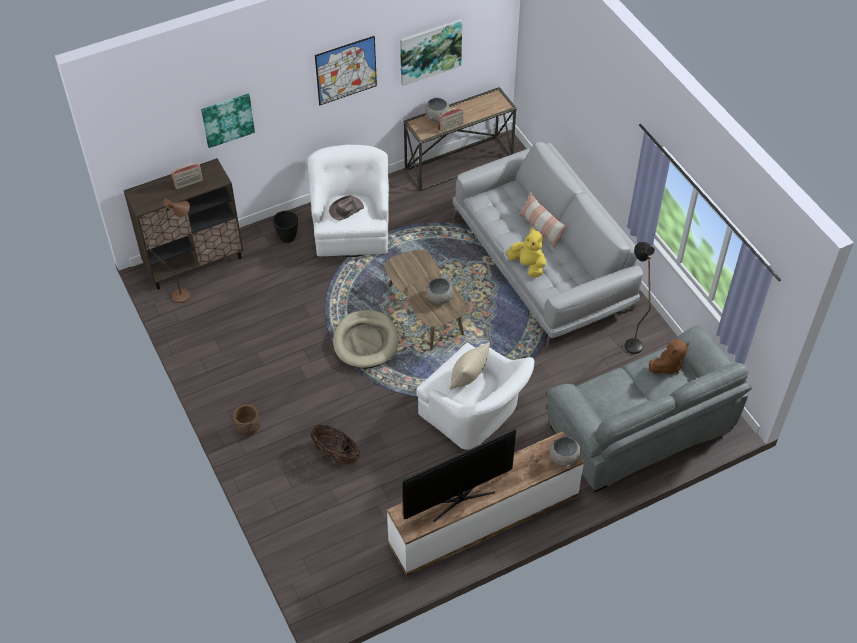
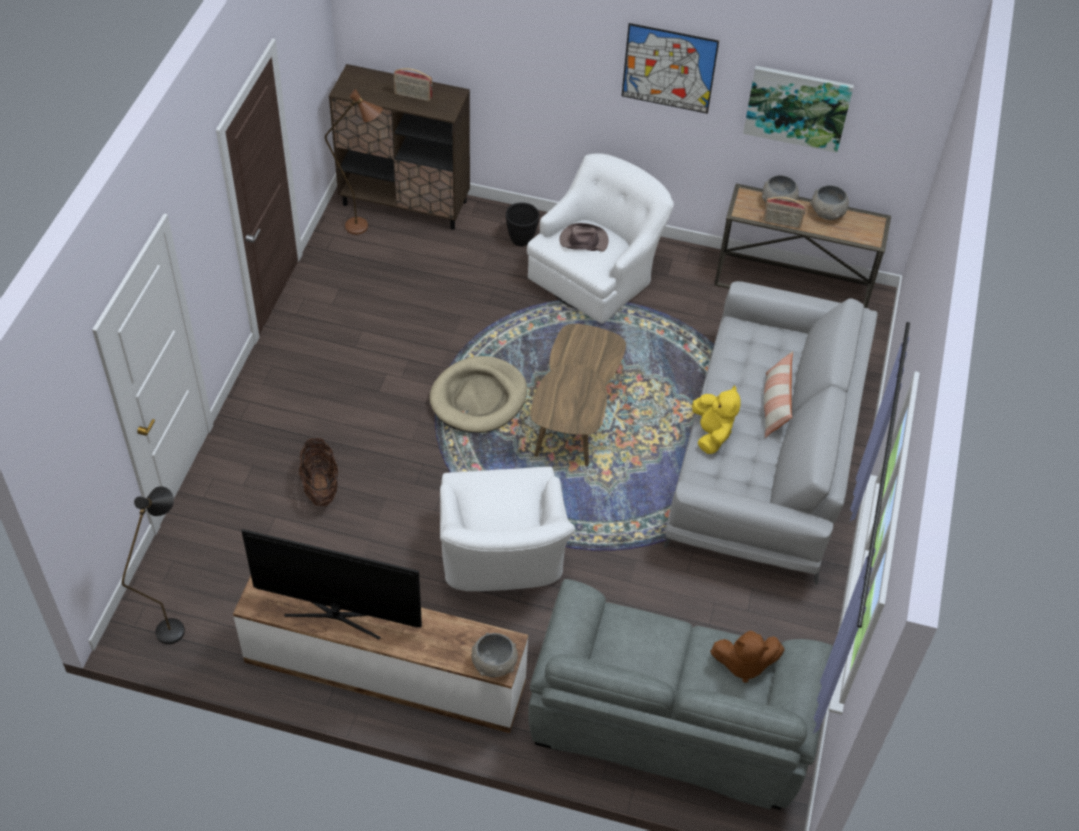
camera: 40 degrees right, 0 degrees up
(227, 119) = (495, 47): picture -> none
(248, 428) = (270, 397): brown planter -> none
(439, 298) = (577, 399): grey bowl -> grey bowl (827, 213)
(468, 377) = (506, 502): beige pillow -> none
(631, 341) = (770, 615): black floor lamp -> black floor lamp (177, 623)

